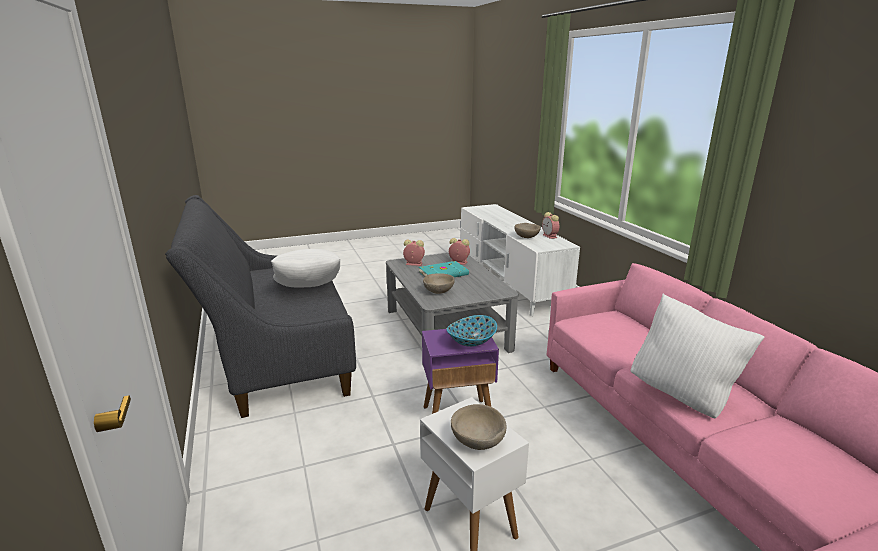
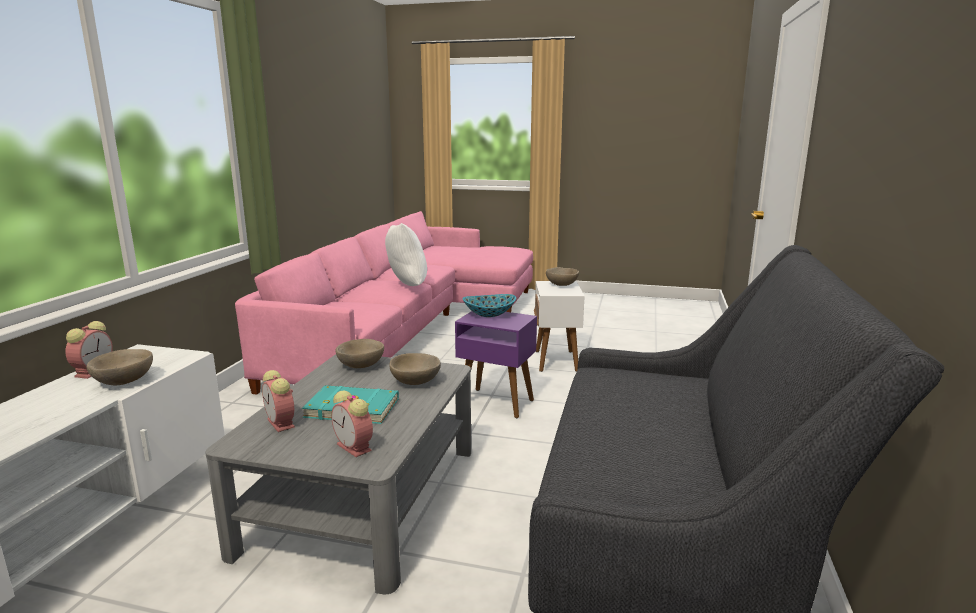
camera: 145 degrees left, 5 degrees down
(308, 290) = (612, 417): white pillow -> none
(486, 291) = (361, 365): none -> beige bowl

